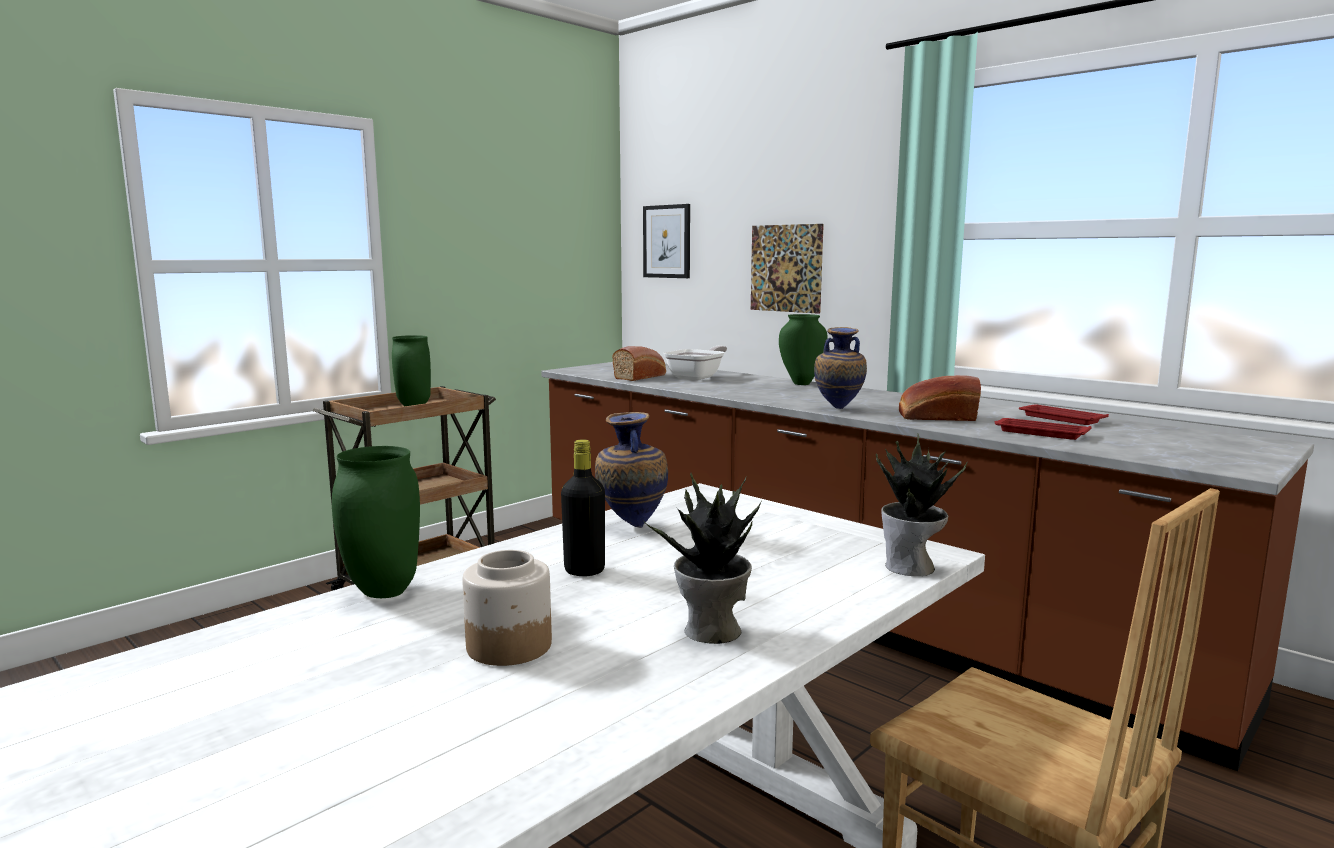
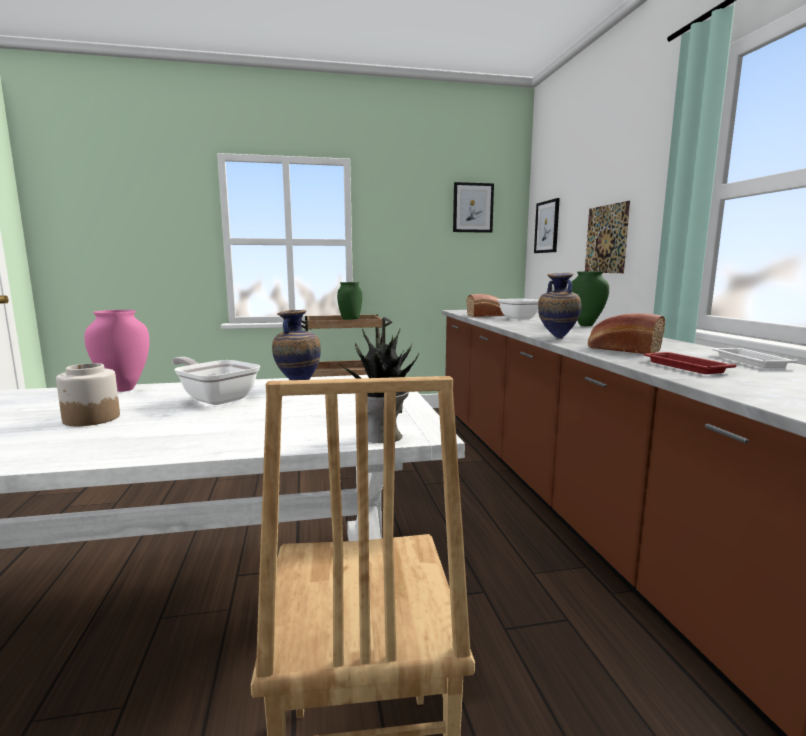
camera: 35 degrees right, 0 degrees up
(385, 592) = (123, 389): green vase -> pink vase
(554, 208) = (473, 208): none -> picture
(584, 570) = (216, 398): black bottle -> frying pan
(711, 631) = (176, 436): potted plant -> none
(1059, 418) = (749, 361): red tray -> white tray

